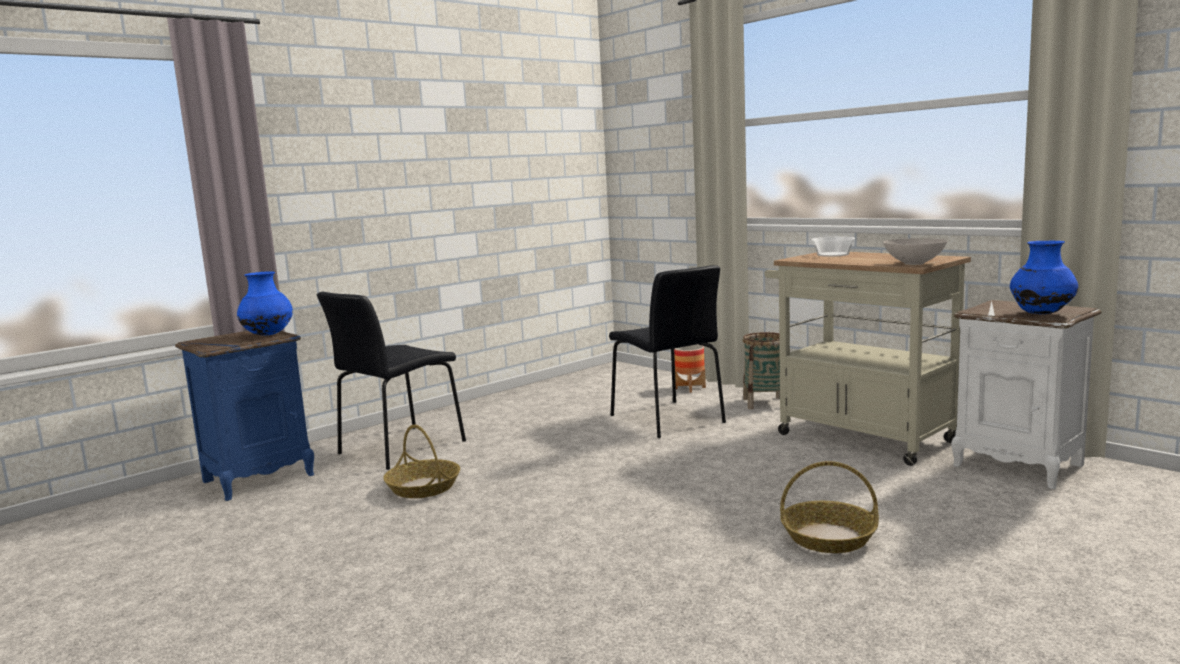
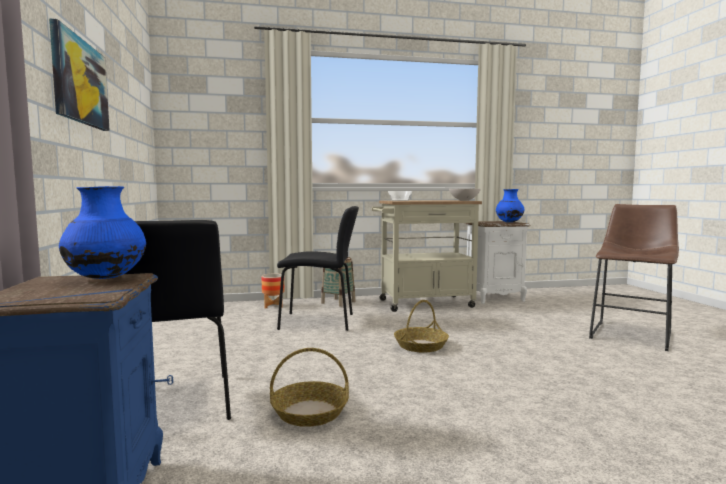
camera: 60 degrees left, 5 degrees down
(401, 155) = (79, 82): none -> picture
(829, 537) = (543, 338): basket -> basket (421, 345)
(1005, 604) = (632, 334): none -> brown stool

